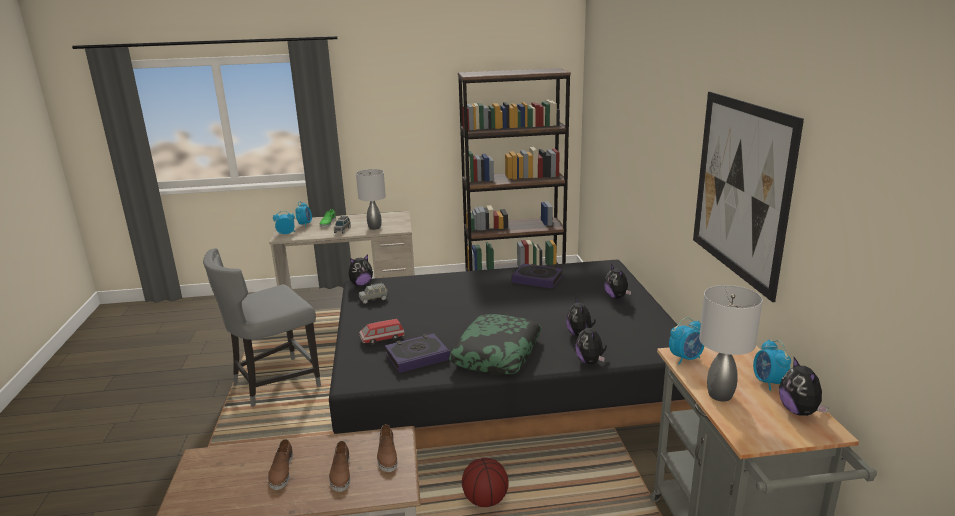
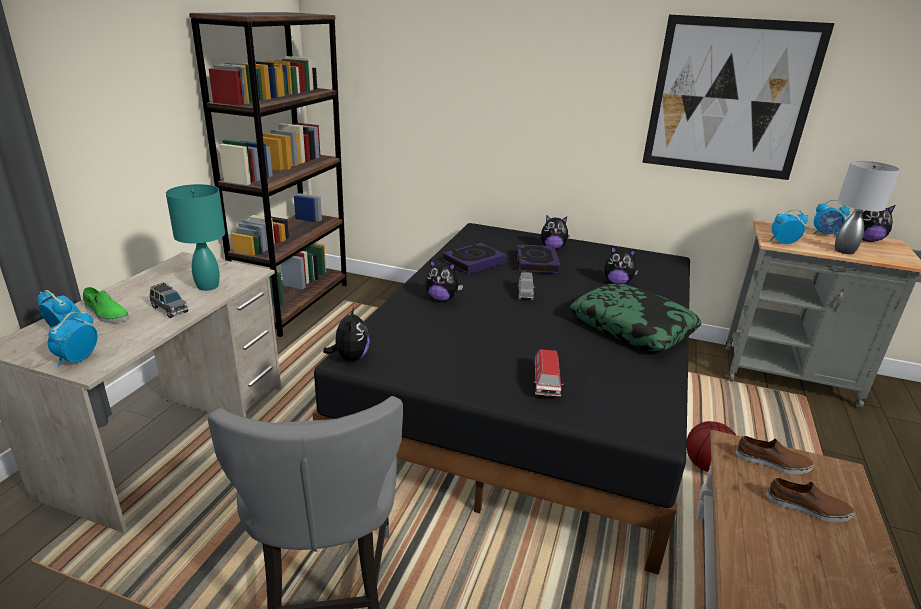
camera: 65 degrees left, 5 degrees up
(281, 471) = (801, 563): brown shoe -> none
(373, 299) = (416, 360): grey toy car -> grey toy car (525, 294)
(374, 227) = (207, 286): grey table lamp -> turquoise table lamp
(417, 357) = (612, 371): book -> book (536, 263)
(590, 362) = (673, 294): plush toy -> plush toy (442, 298)
(685, 358) = (782, 243): alarm clock -> alarm clock turned 90 degrees counterclockwise

